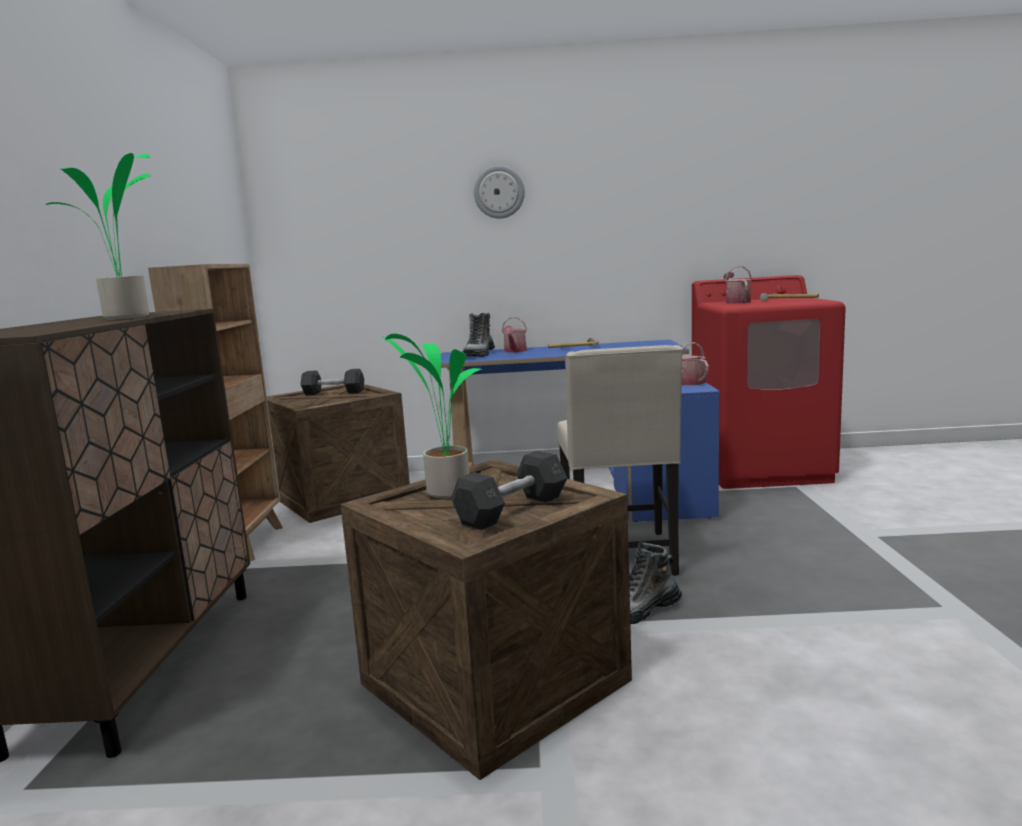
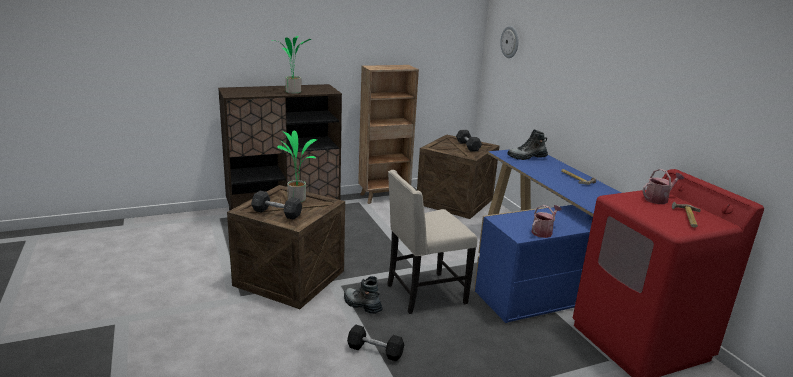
camera: 65 degrees right, 10 degrees up
(499, 192) = (582, 52): wall clock -> wall clock (510, 42)
(514, 351) = (548, 164): watering can -> none
(784, 616) = (375, 351): none -> black dumbbell

